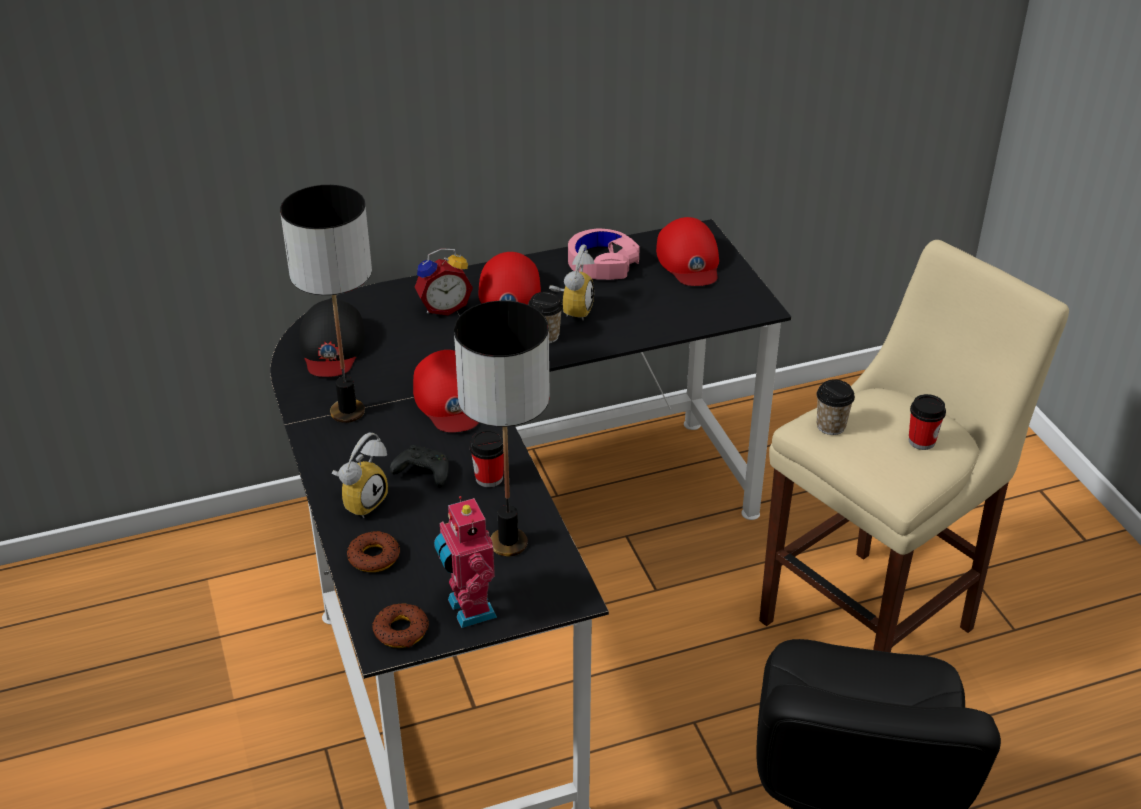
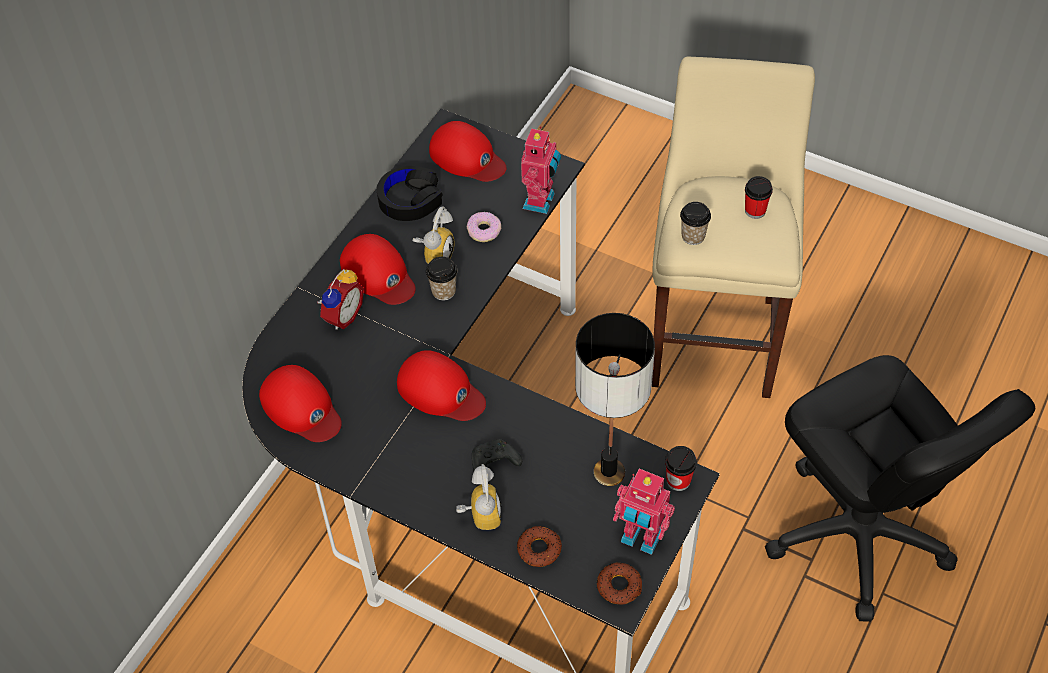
camera: 40 degrees left, 15 degrees up
(332, 346) = (301, 408): black cap -> red cap
(348, 412) = (383, 453): table lamp -> none
(489, 478) = (540, 433): cup -> cup (678, 480)
(572, 309) = (435, 255): alarm clock -> alarm clock turned 45 degrees clockwise
(602, 263) = (410, 199): pink headphones -> black headphones
(636, 315) = (484, 230): none -> donut
(713, 322) = (541, 201): none -> toy robot

